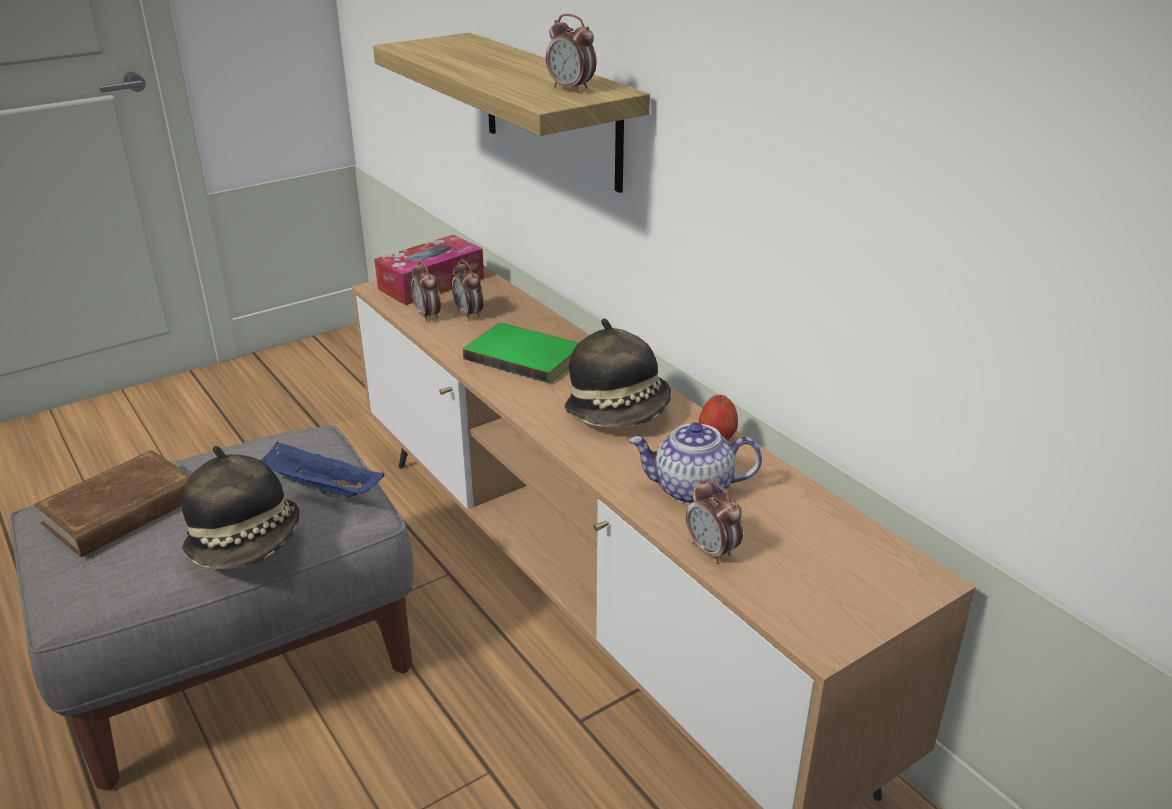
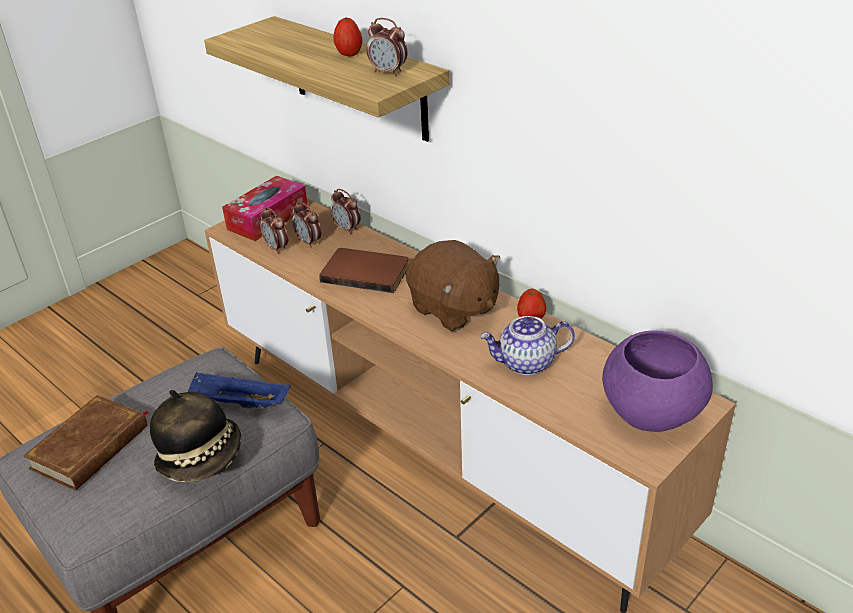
camera: 10 degrees left, 5 degrees up
(525, 355) = (366, 272): green book -> brown book
(534, 69) = (349, 54): none -> apple
(619, 412) = (453, 309): hat -> brown plush toy
(712, 551) = (555, 408): alarm clock -> alarm clock (347, 229)
(846, 581) = (651, 414): none -> purple bowl

